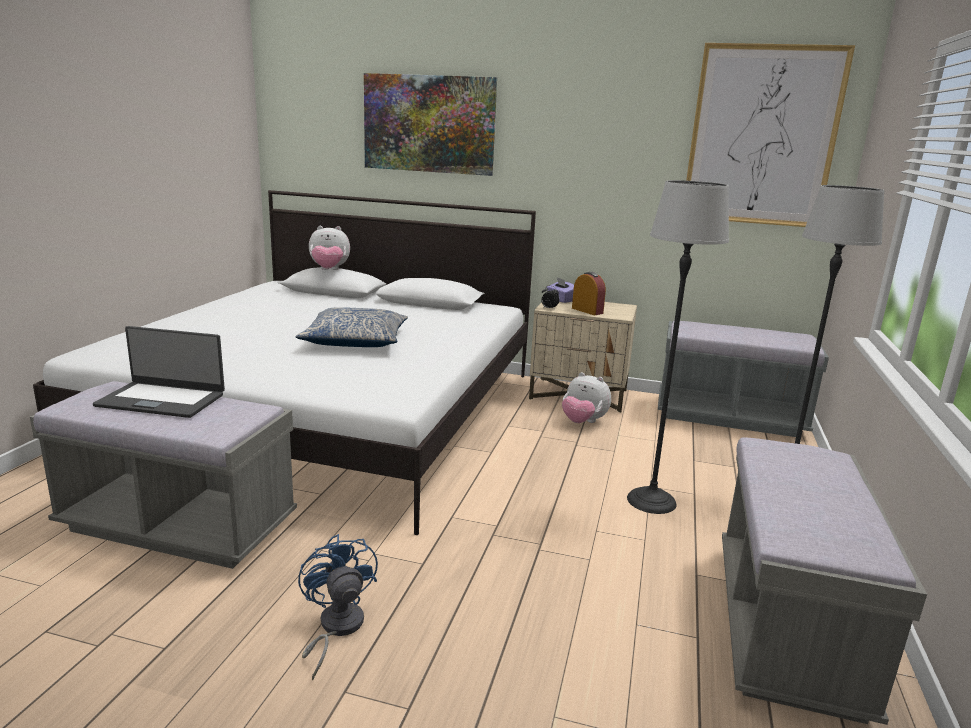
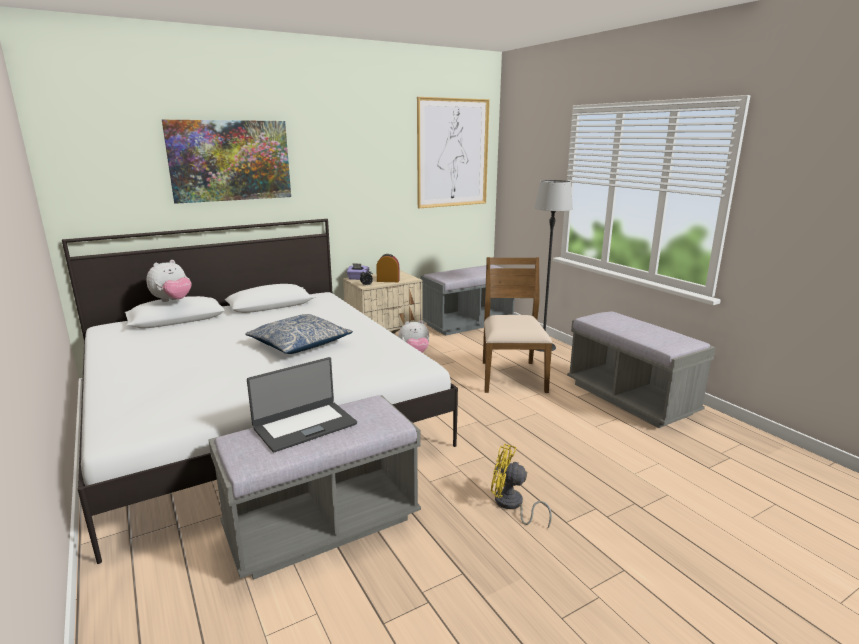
camera: 45 degrees left, 0 degrees up
(336, 628) = (511, 505): blue fan -> yellow fan
(652, 501) = (511, 376): floor lamp -> brown chair

